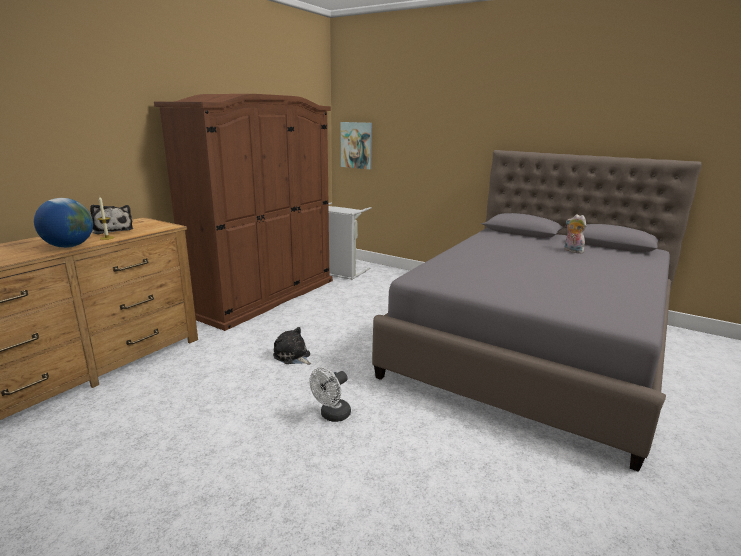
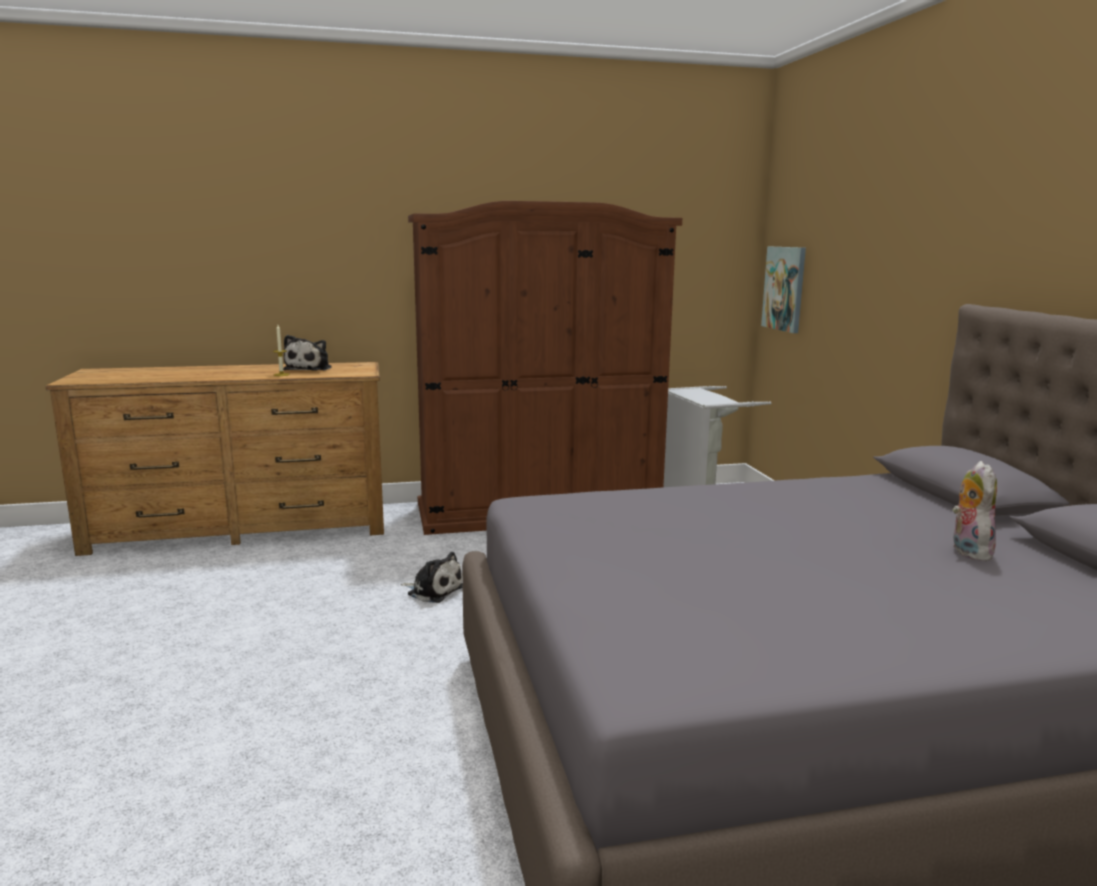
camera: 45 degrees right, 5 degrees down
(69, 246) = (234, 376): globe -> none
(293, 356) = (433, 590): plush toy -> plush toy turned 120 degrees clockwise
(332, 416) = (342, 672): white fan -> none

